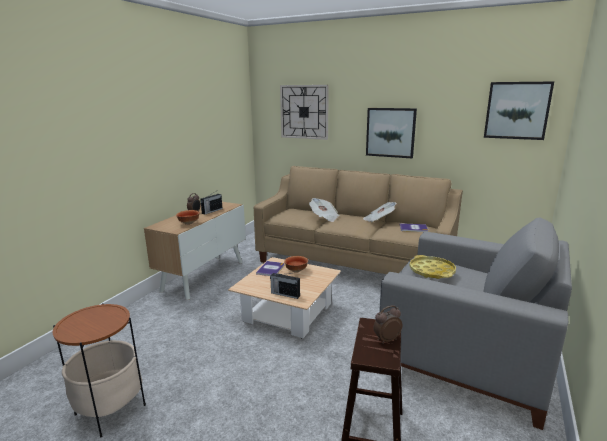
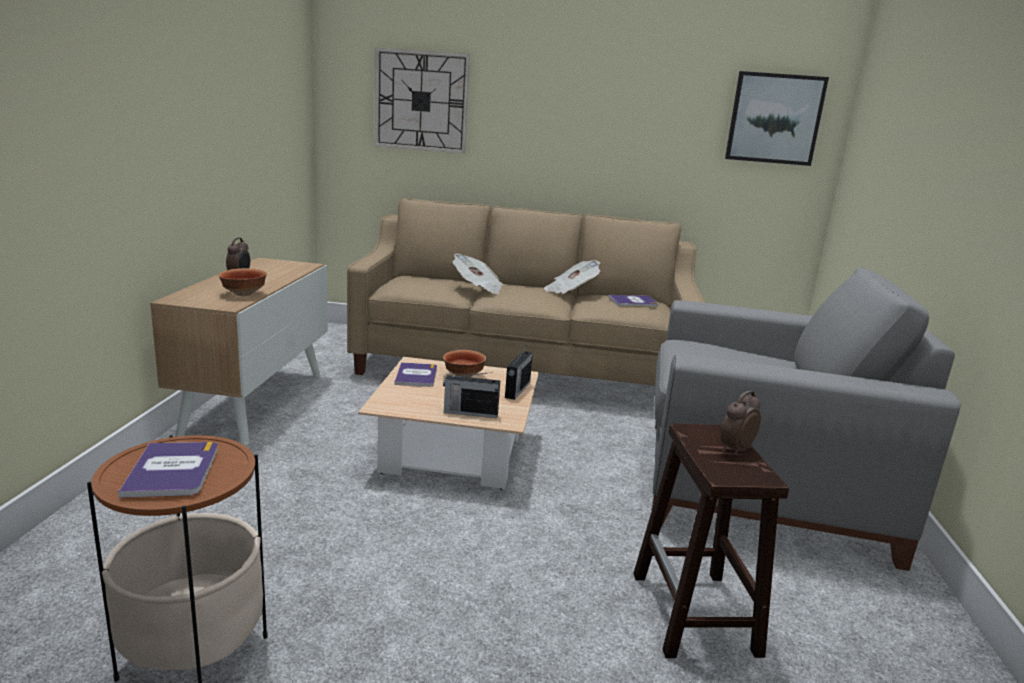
camera: 20 degrees left, 0 degrees up
(89, 322) = (172, 470): none -> book
(211, 211) = (273, 274): radio -> radio (517, 390)
(390, 132) = (577, 145): picture -> none
(432, 271) = (712, 357): yellow tray -> none

